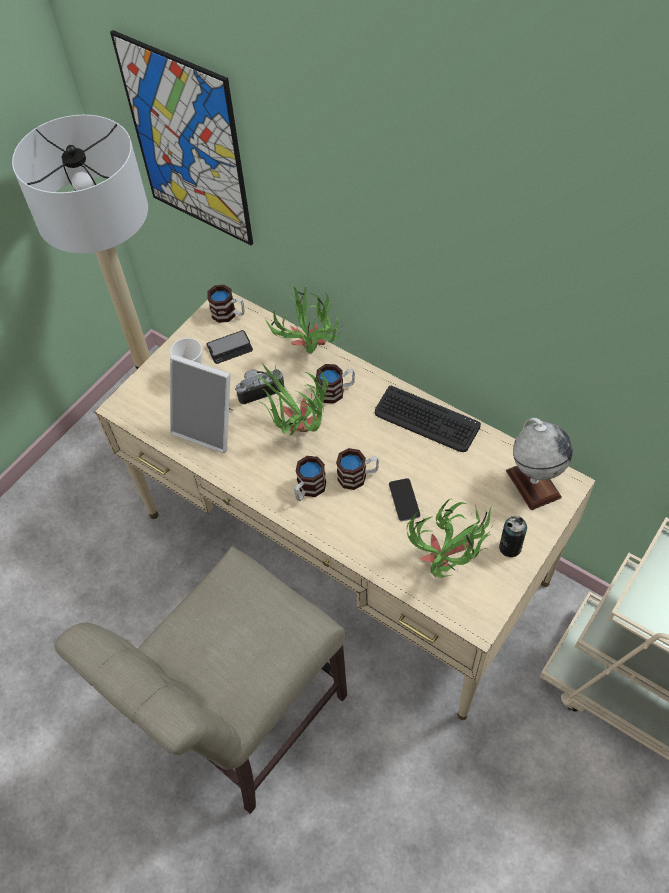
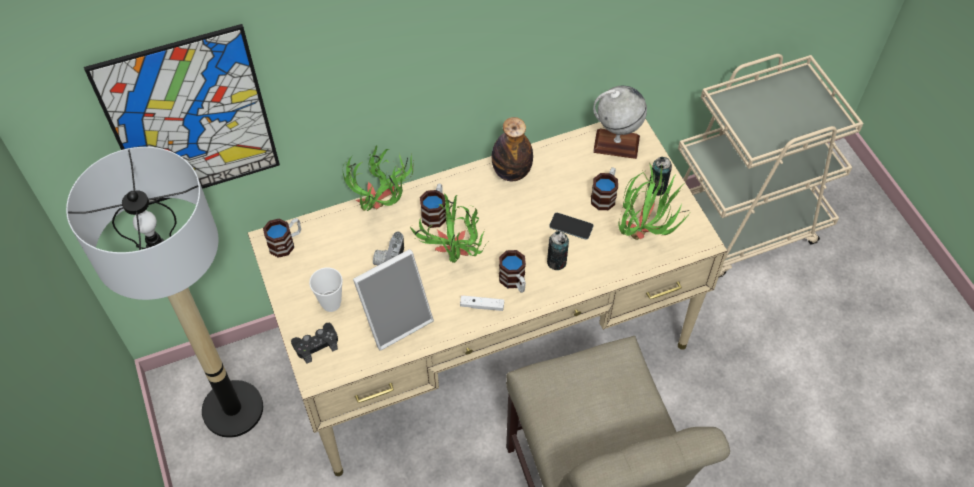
camera: 60 degrees left, 0 degrees up
(148, 390) = (316, 345): none -> black game controller
(230, 348) = (324, 261): phone -> none
(265, 480) = (482, 306): none -> white game controller
(355, 510) = (556, 262): none -> can
(358, 476) = (528, 243): mug -> mug (605, 196)
(426, 420) = (511, 172): keyboard -> bottle

